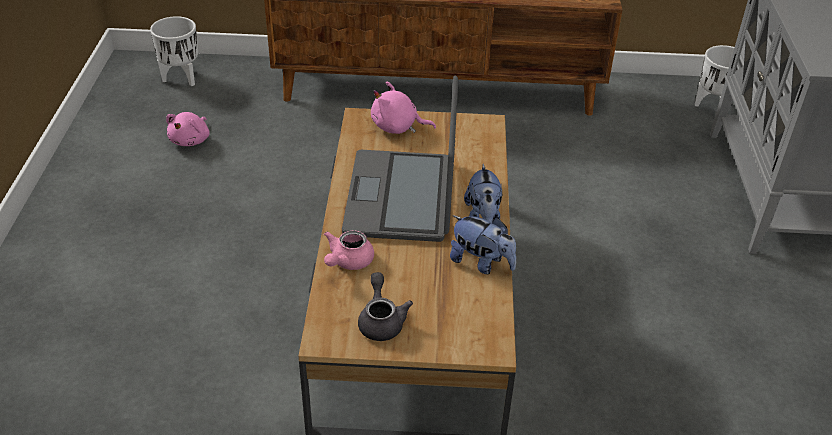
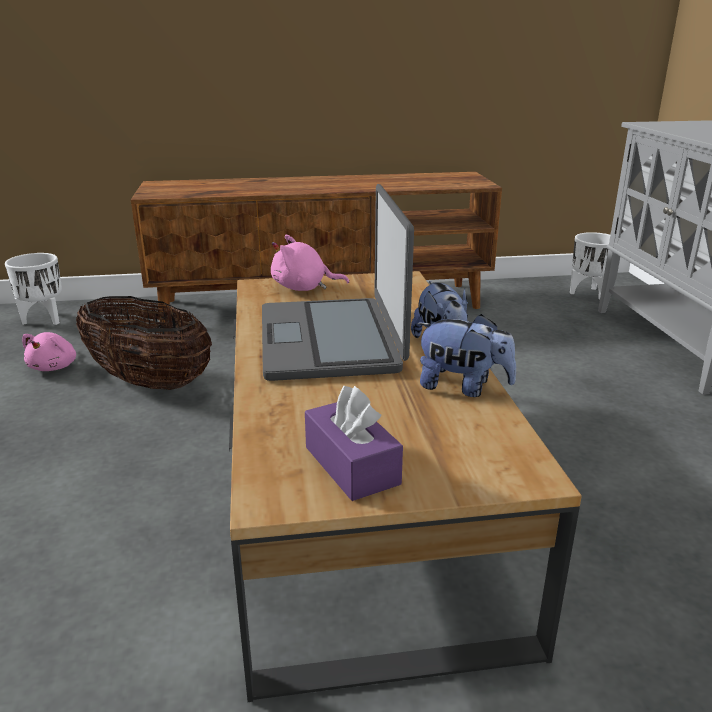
camera: 10 degrees left, 15 degrees down
(268, 169) = (149, 382): none -> basket
(347, 262) = (279, 406): pink teapot -> none
(381, 321) = (351, 465): grey teapot -> purple tissue box

